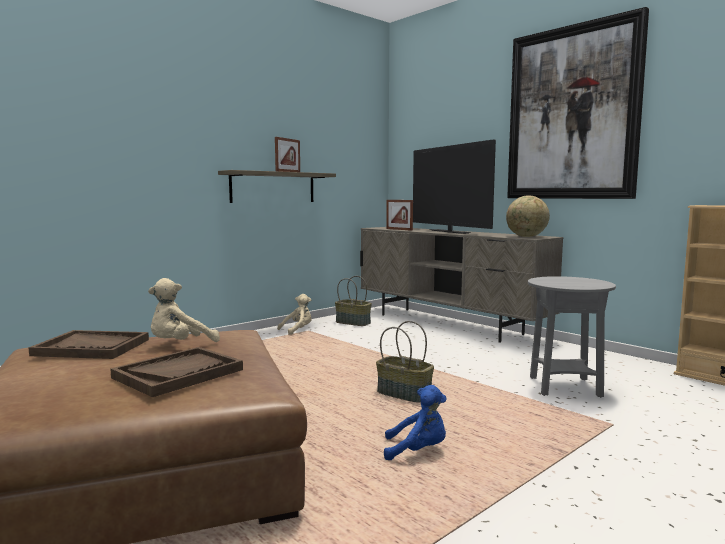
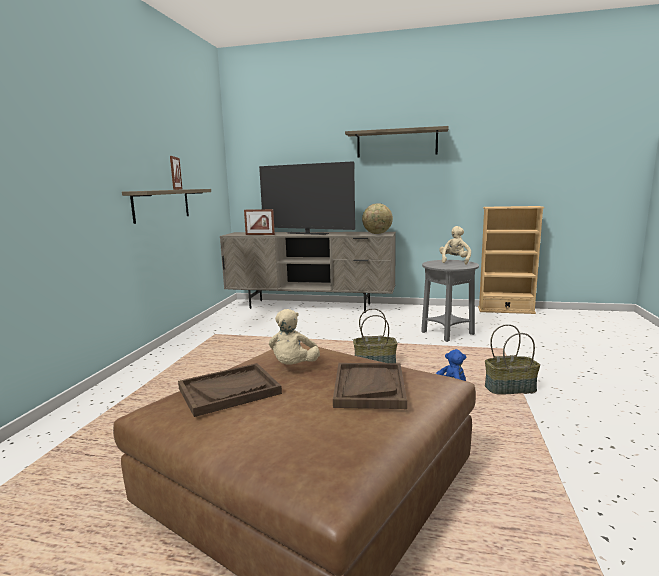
camera: 35 degrees left, 5 degrees up
(298, 330) = (204, 336): beige plush toy -> beige plush toy (454, 261)
(353, 322) = (238, 319): basket -> basket (510, 388)
(572, 114) = (396, 143): picture -> shelf

